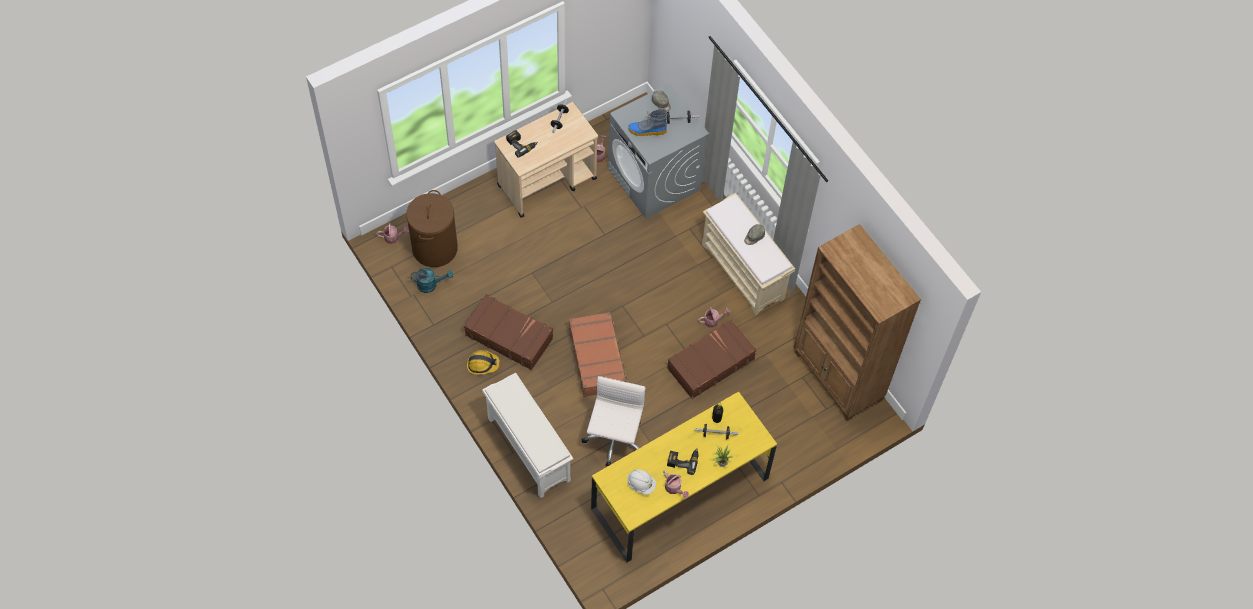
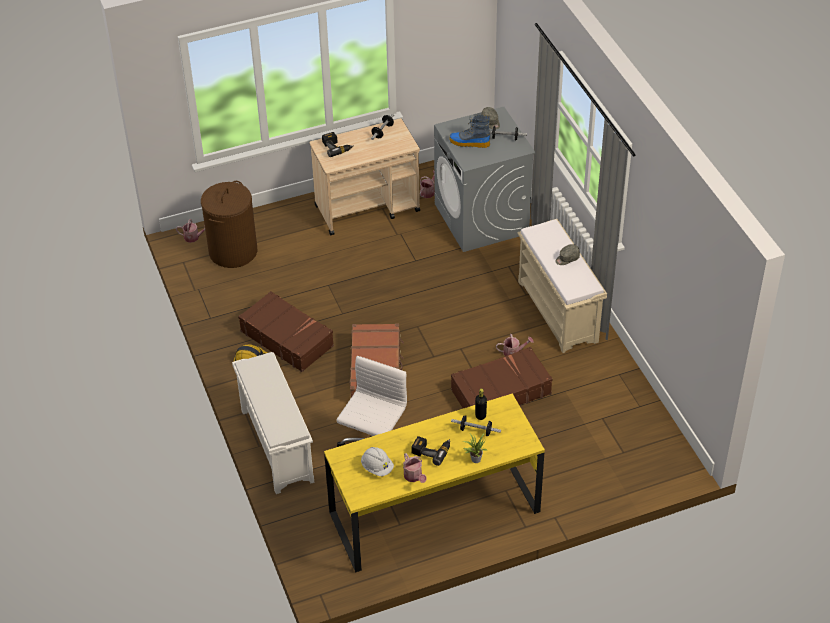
camera: 15 degrees right, 15 degrees down
(431, 284) = (218, 282): turquoise watering can -> none
(838, 377) = (643, 423): brown bookcase -> none

